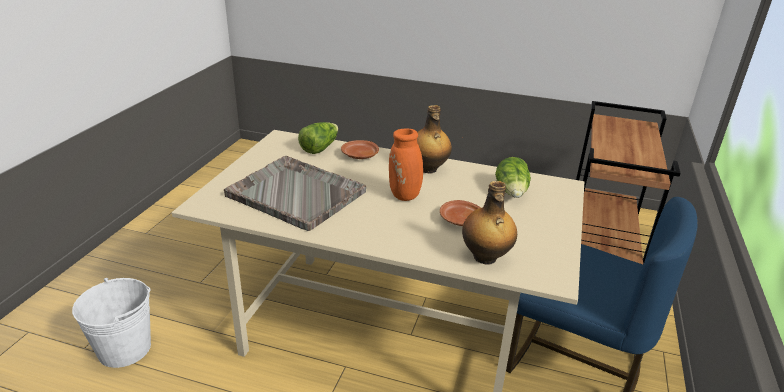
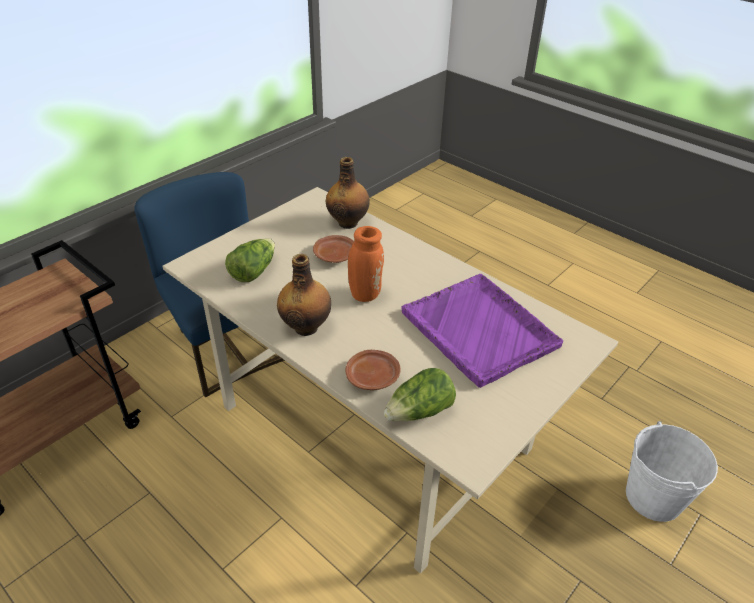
camera: 155 degrees left, 10 degrees up
(295, 193) = (480, 330): grey tray -> purple tray

